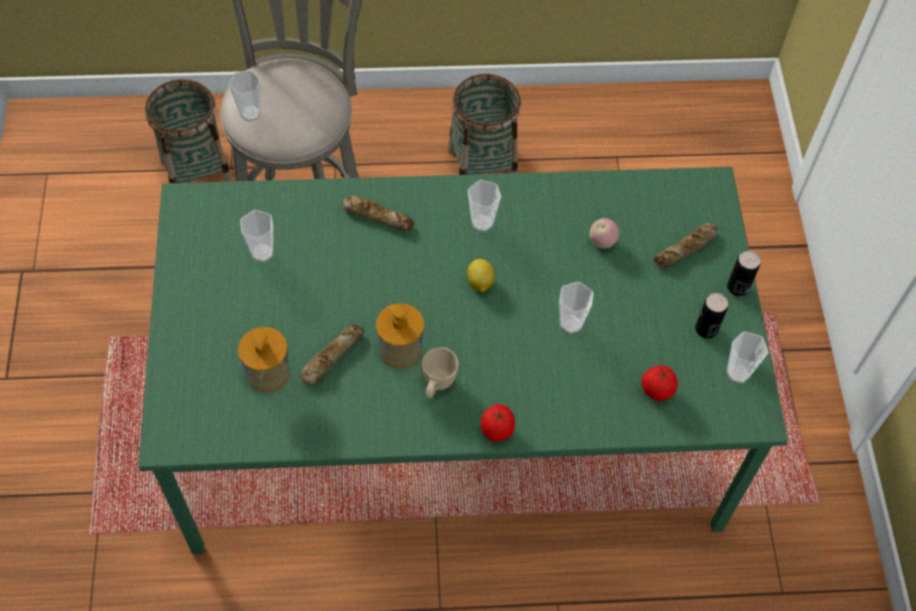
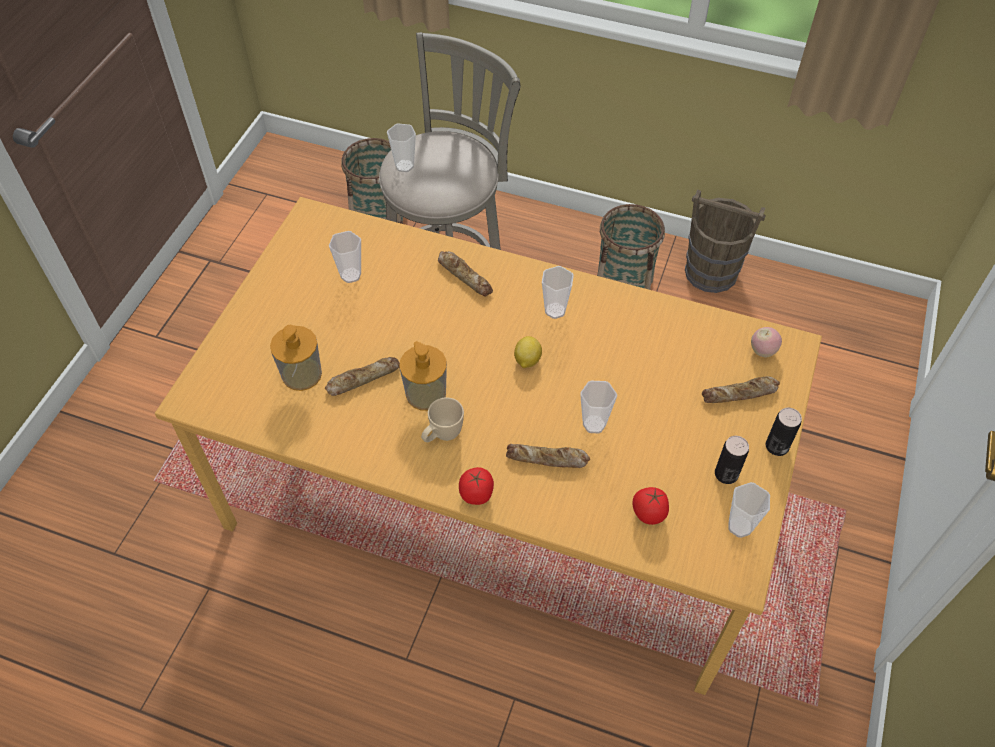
camera: 25 degrees right, 5 degrees down
(454, 414) = (499, 493): green dining table -> orange dining table
(544, 373) = (547, 459): none -> bread
(558, 115) = (710, 272): none -> brown bucket
(602, 242) = (660, 362): apple -> apple (762, 351)

